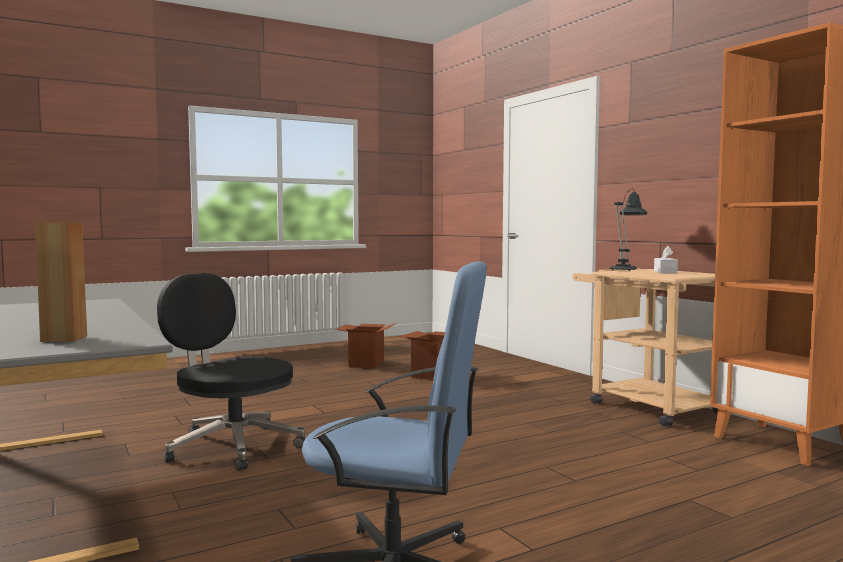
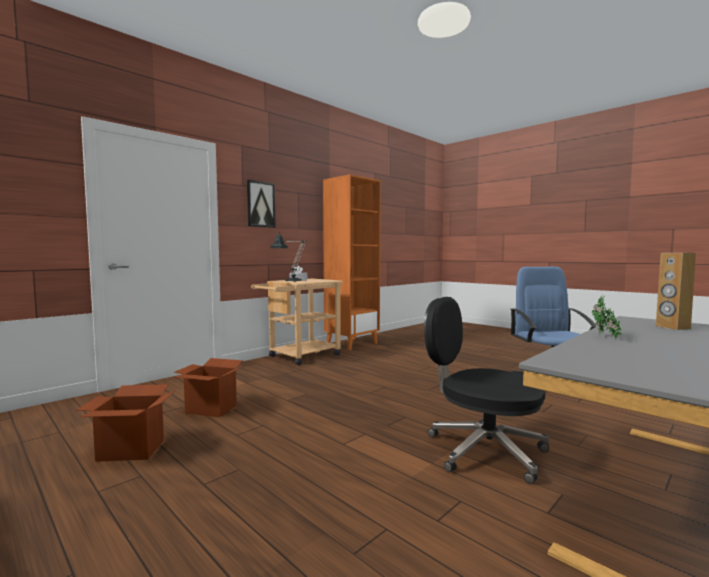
camera: 105 degrees left, 0 degrees up
(109, 315) = (605, 337): none -> potted plant
(232, 446) = (483, 450): black office chair -> black office chair turned 105 degrees clockwise
(650, 145) = (260, 204): none -> picture

